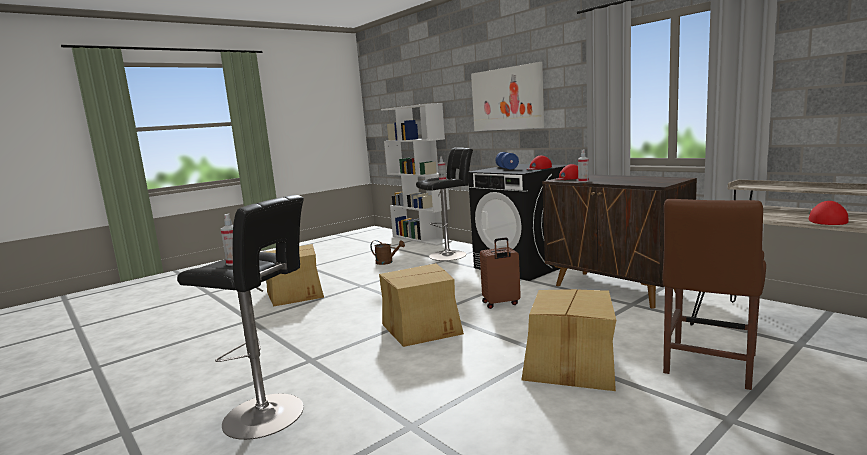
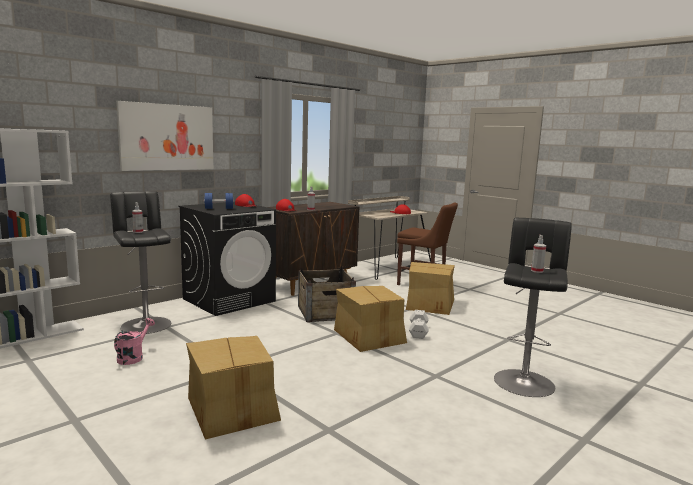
camera: 95 degrees left, 0 degrees up
(387, 262) = (133, 357): brown watering can -> pink watering can
(441, 354) = (417, 332): none -> white dumbbell
(501, 303) = (325, 312): brown suitcase -> crate

